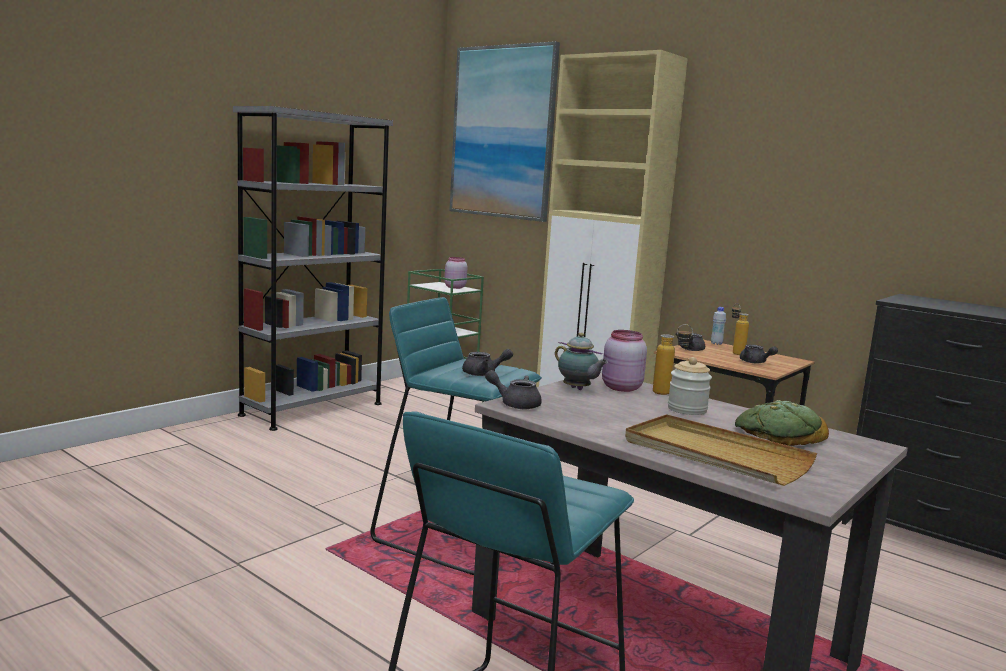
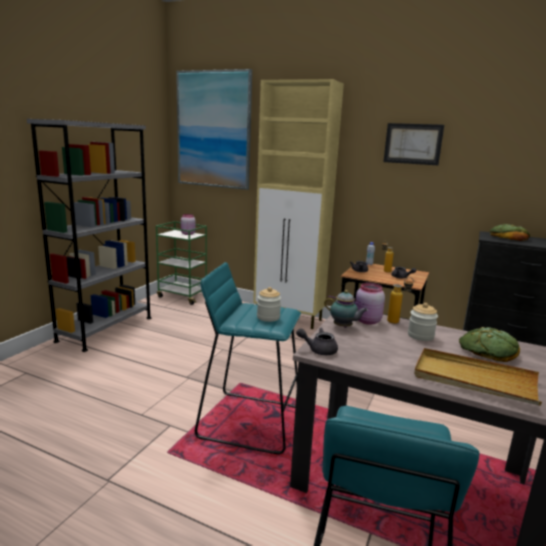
camera: 15 degrees left, 5 degrees up
(484, 374) = (268, 317): grey teapot -> jar
(791, 149) = (413, 144): none -> picture
(939, 302) = (509, 237): none -> bread

